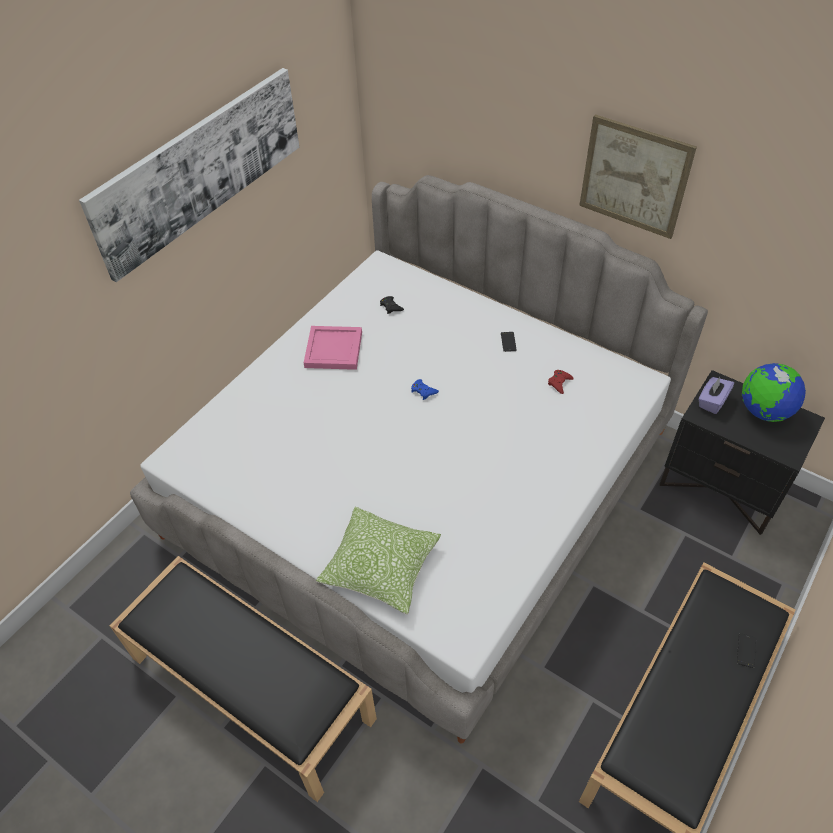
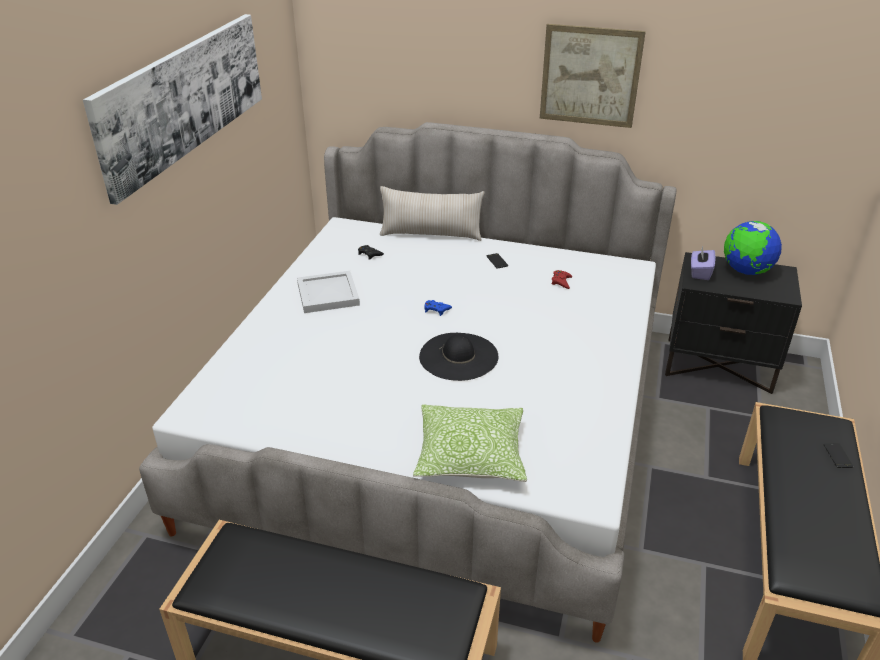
camera: 20 degrees left, 15 degrees down
(334, 349) = (328, 294): pink tray -> white tray
(419, 453) = (458, 356): none -> black hat
(460, 292) = (431, 234): none -> beige pillow

